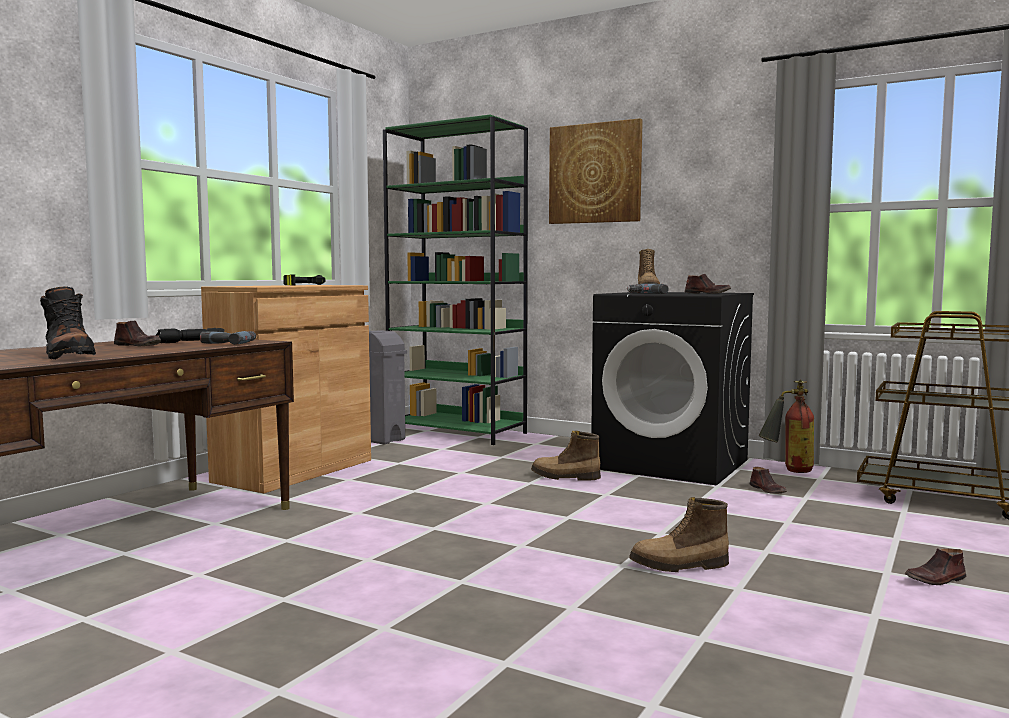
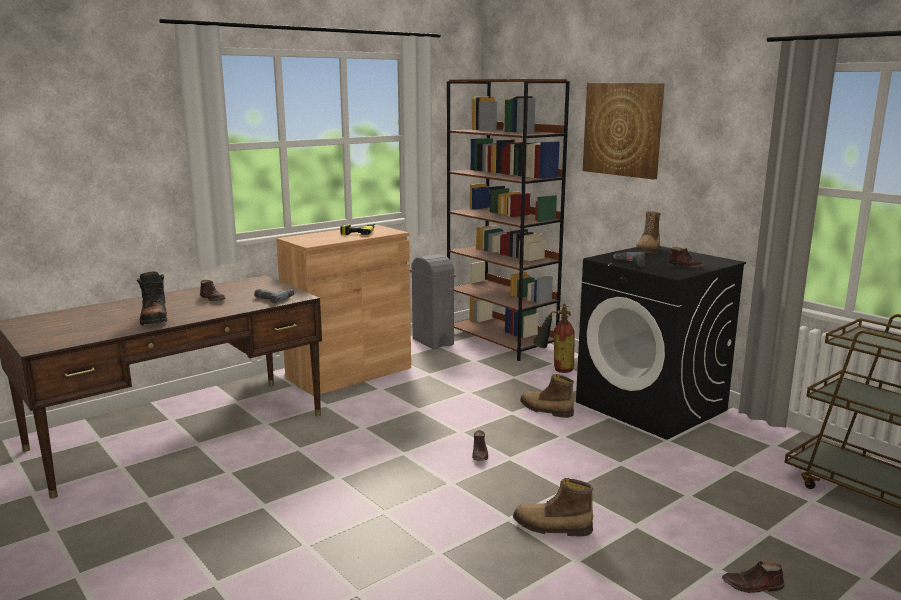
camera: 20 degrees right, 10 degrees up
(190, 342) = (252, 293): black flashlight -> none
(458, 432) = (502, 340): green bookcase -> brown bookcase
(768, 490) = (708, 453): brown shoe -> brown shoe (480, 454)
(788, 470) = (752, 430): fire extinguisher -> fire extinguisher (555, 369)

